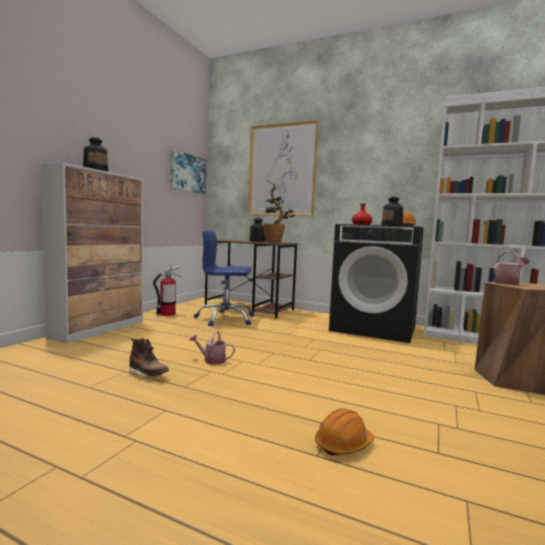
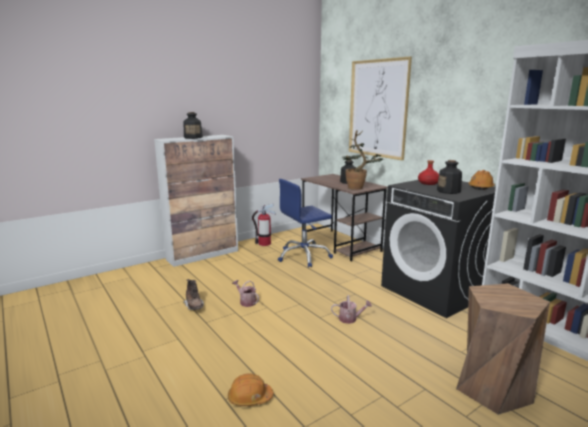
camera: 30 degrees right, 10 degrees up
(187, 173) = (294, 112): picture -> none
(225, 319) = (304, 256): blue office chair -> blue office chair turned 60 degrees counterclockwise
(508, 283) = (497, 291): watering can -> watering can (350, 319)

